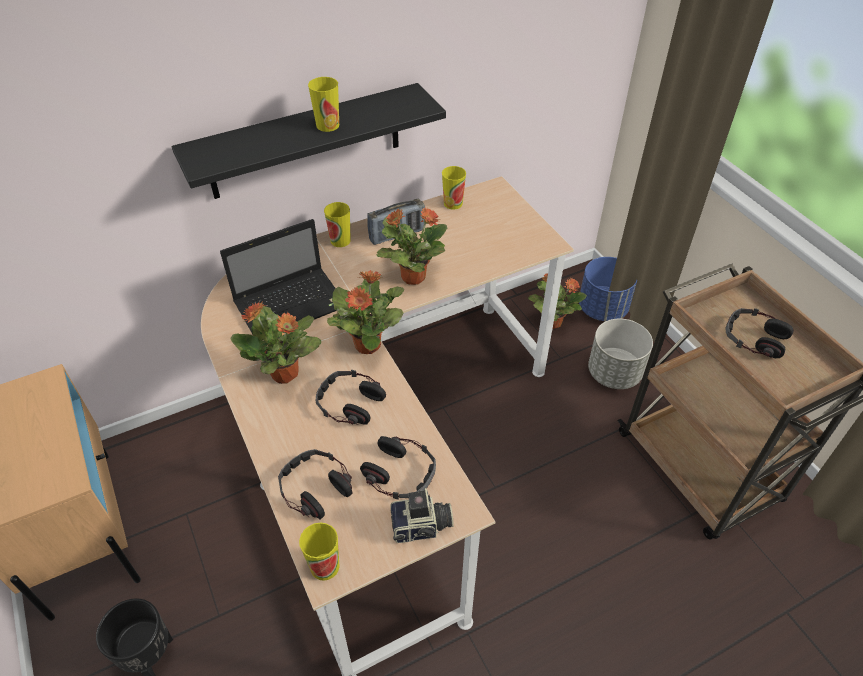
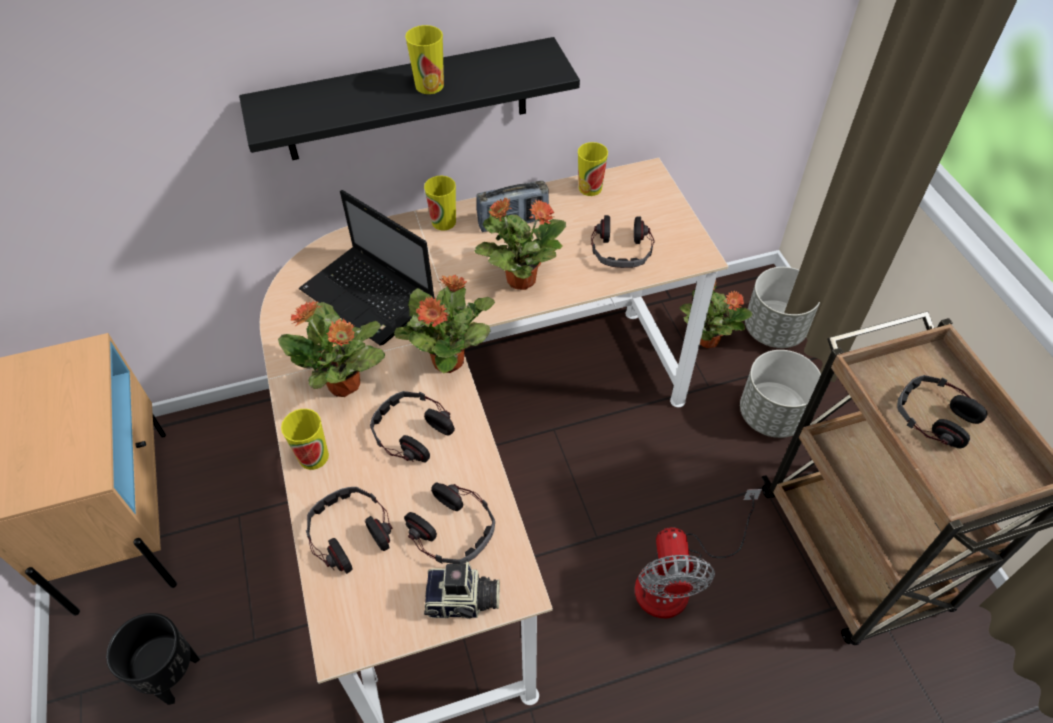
camera: 10 degrees right, 5 degrees up
(292, 304) = (370, 297): laptop -> laptop turned 60 degrees clockwise
(325, 566) = (341, 632): cup -> cup (313, 456)
(488, 246) = (621, 249): none -> headphones
(566, 510) = (677, 578): none -> fan
(603, 308) = (774, 329): blue planter -> grey planter

